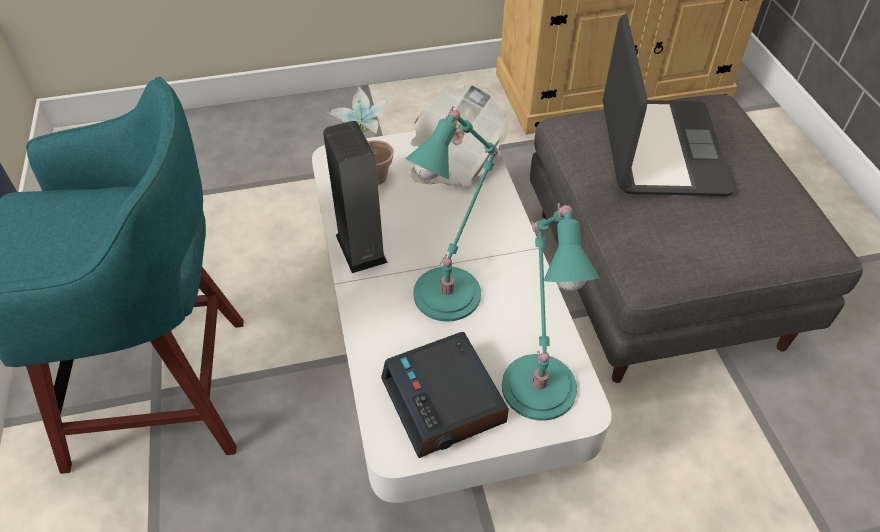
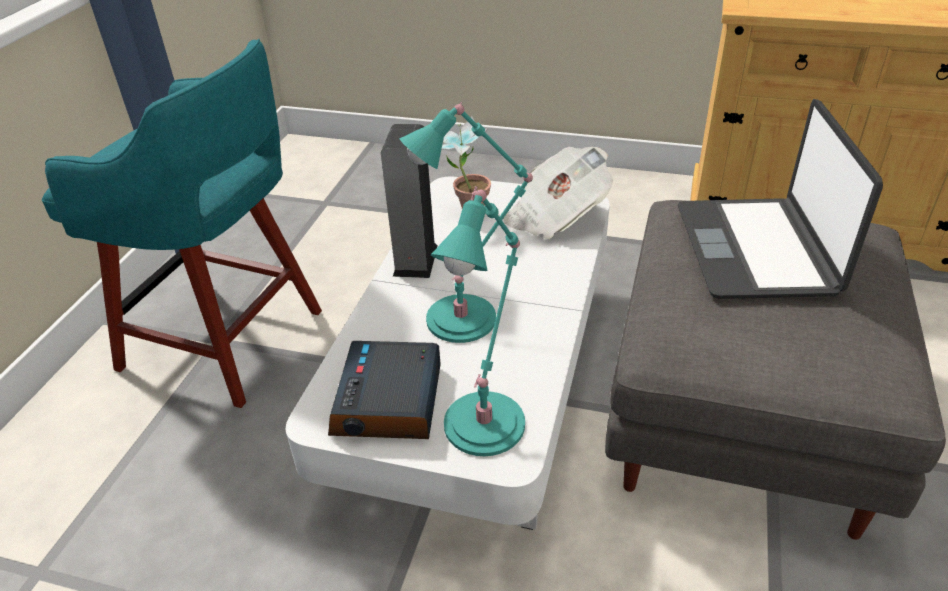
camera: 30 degrees right, 10 degrees down
(660, 149) = (757, 249): laptop -> laptop turned 150 degrees clockwise

